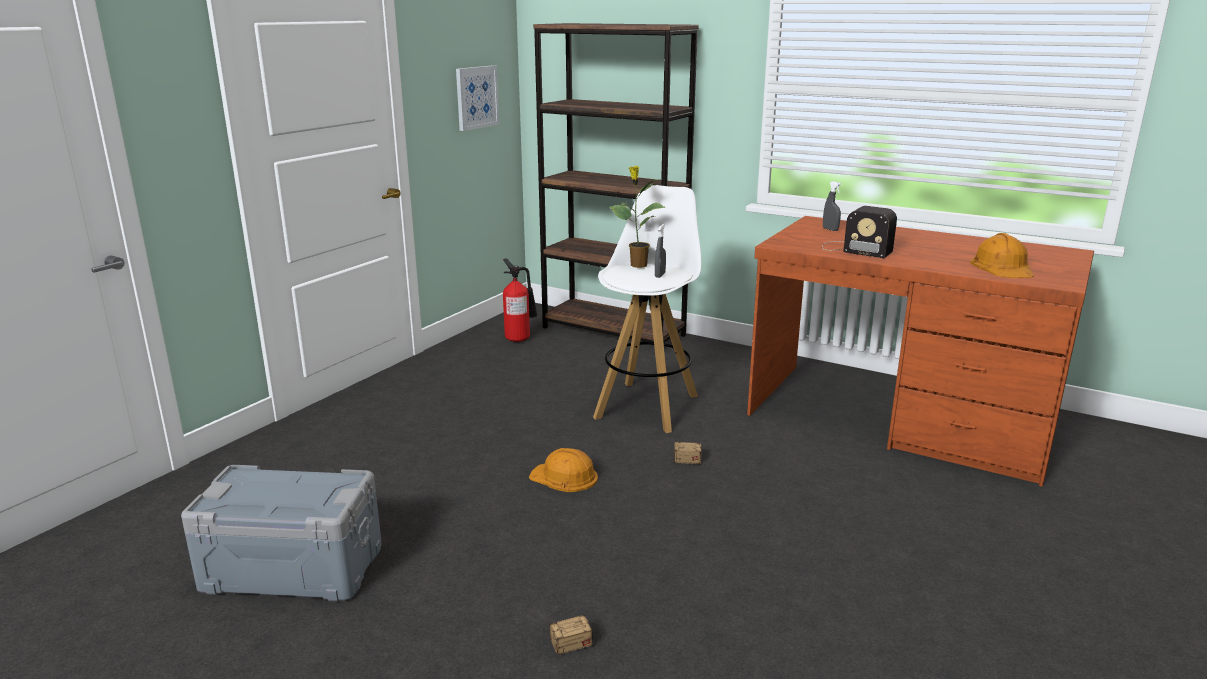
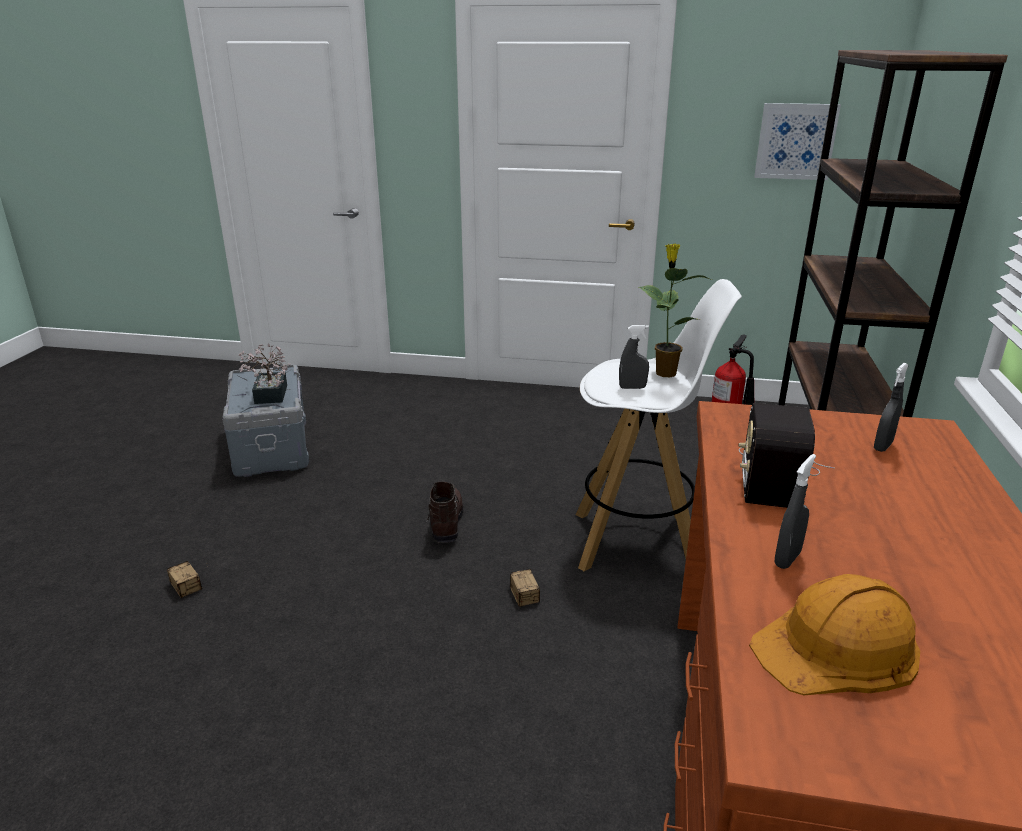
camera: 70 degrees right, 5 degrees up
(309, 489) = (269, 397): none -> potted plant
(564, 477) = (446, 524): orange hard hat -> brown boot
(936, 261) = (787, 559): none -> grey spray bottle

